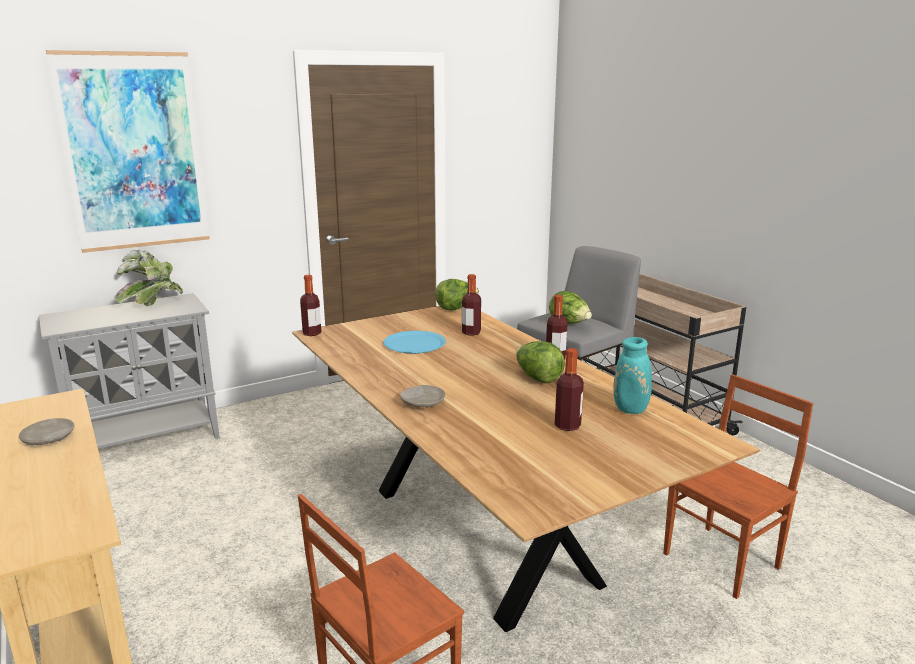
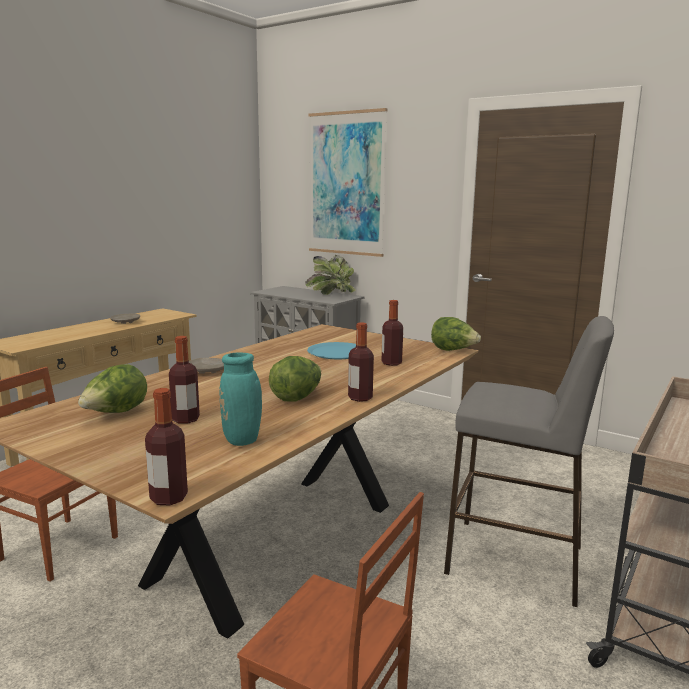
camera: 65 degrees right, 5 degrees down
(312, 333) = (323, 328): bottle -> bottle (169, 498)
(569, 324) = (492, 396): lettuce -> lettuce (115, 413)

